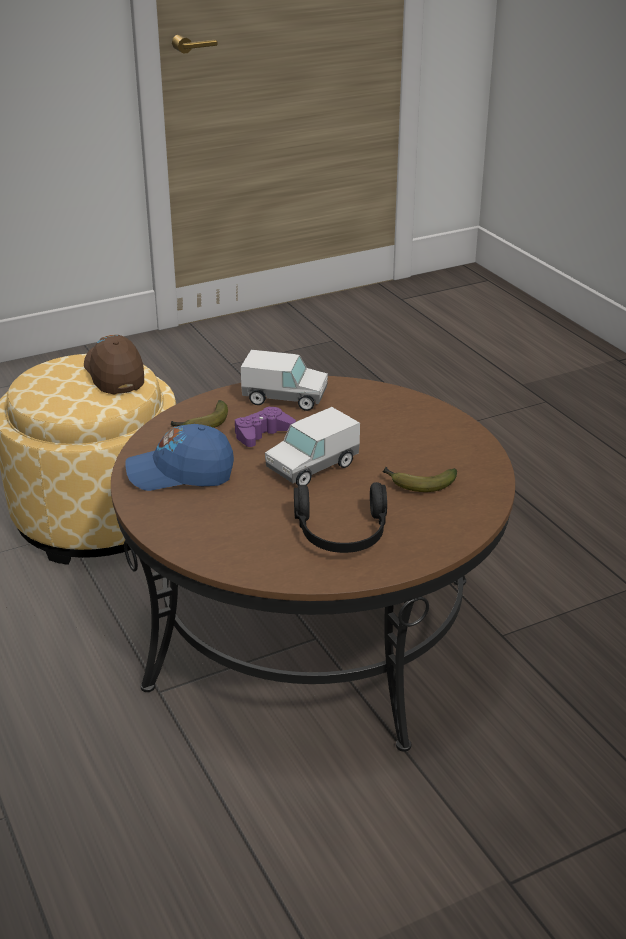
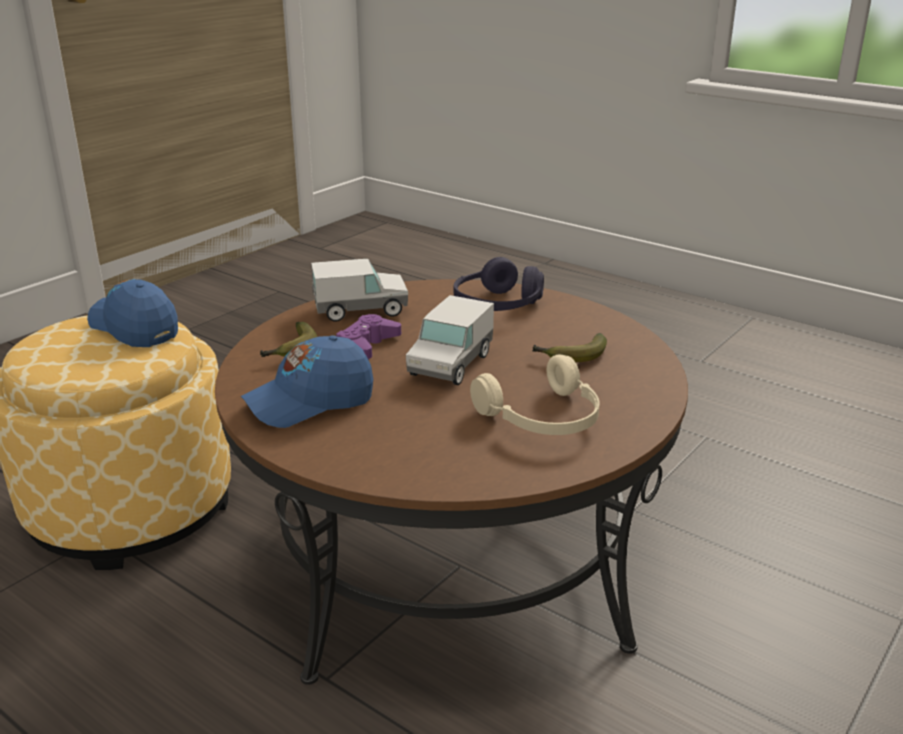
camera: 25 degrees left, 5 degrees down
(114, 374) = (134, 328): brown cap -> blue cap
(342, 534) = (544, 418): black headphones -> beige headphones
(402, 419) = (497, 305): none -> purple headphones

